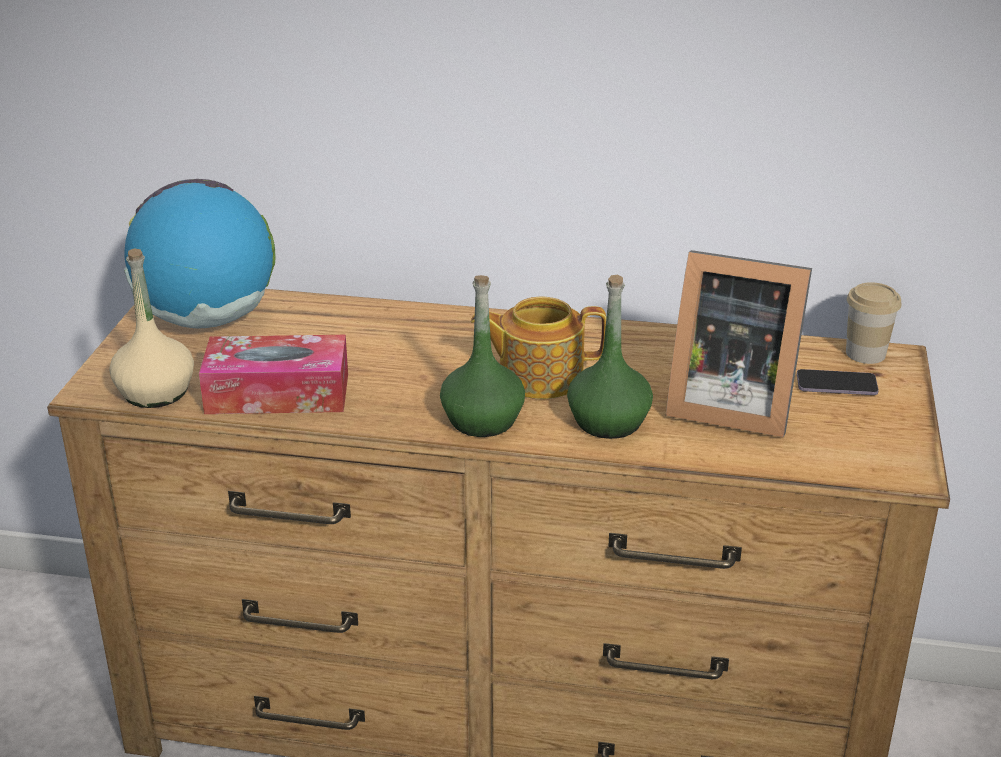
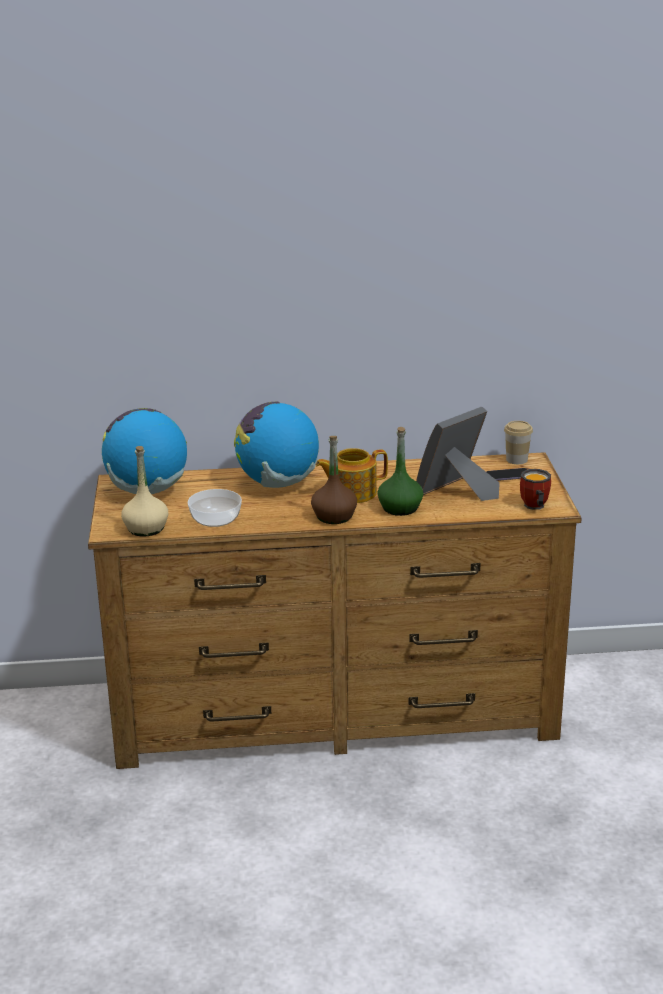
camera: 15 degrees left, 5 degrees down
(277, 393) = (215, 520): tissue box -> bowl
(424, 338) = (278, 483): none -> globe
(482, 420) = (334, 516): green bottle -> brown bottle
(728, 404) = (457, 492): picture frame -> picture frame turned 135 degrees clockwise
(861, 460) = (533, 507): none -> mug

